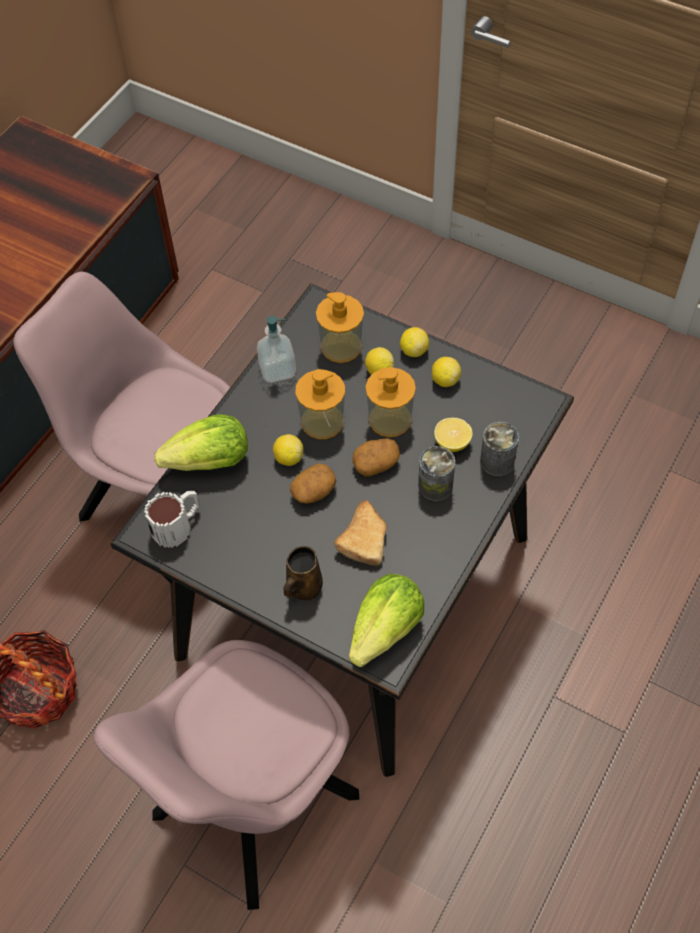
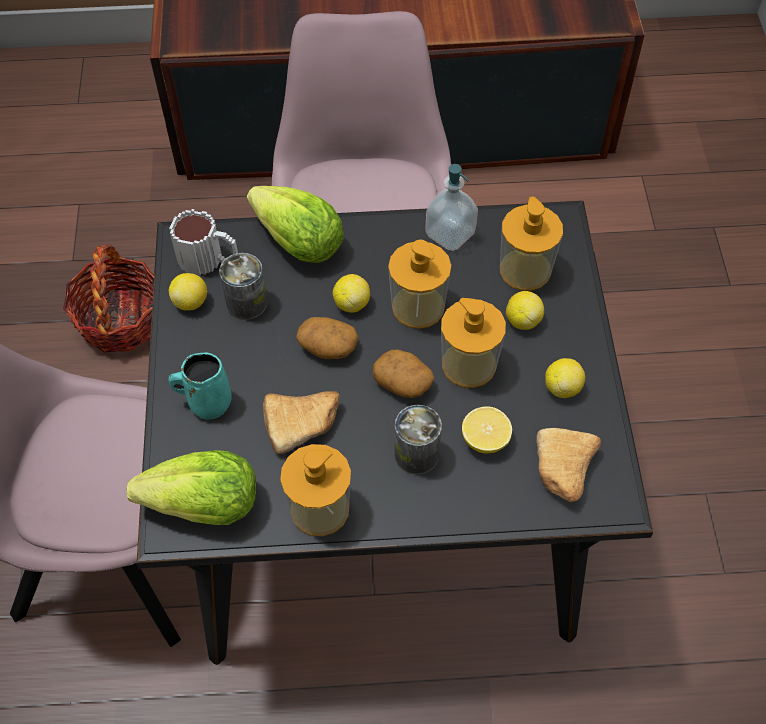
camera: 55 degrees right, 0 degrees up
(303, 588) = (207, 402): brown mug -> turquoise mug
(413, 350) = (576, 337): lemon -> lemon (191, 302)
(436, 562) = (319, 509): none -> soap dispenser
(497, 461) = (495, 498): can -> can (247, 303)
(504, 416) = (562, 472): none -> bread

